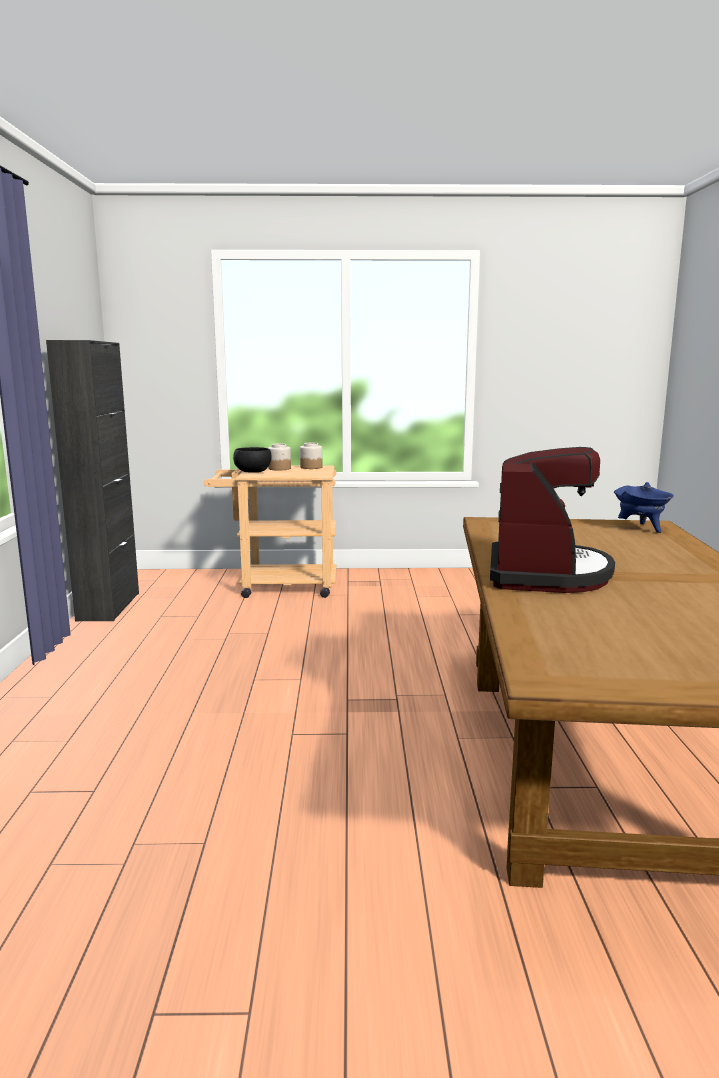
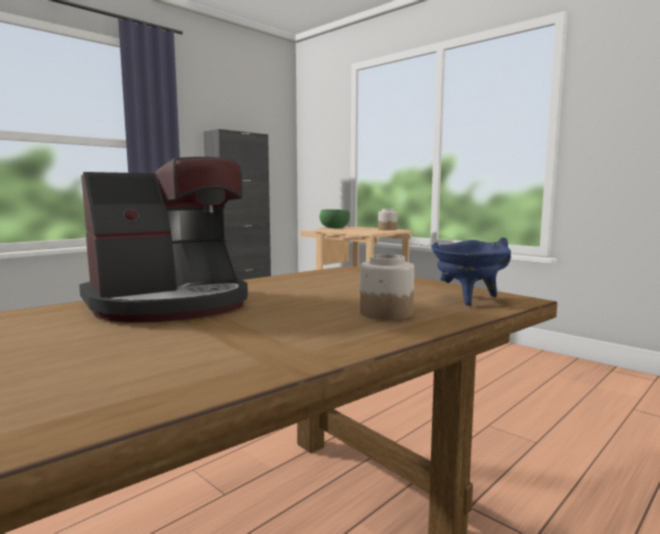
camera: 45 degrees right, 5 degrees down
(252, 471) = (334, 228): black bowl -> green bowl
(279, 468) = (362, 228): jar -> jar (385, 313)

